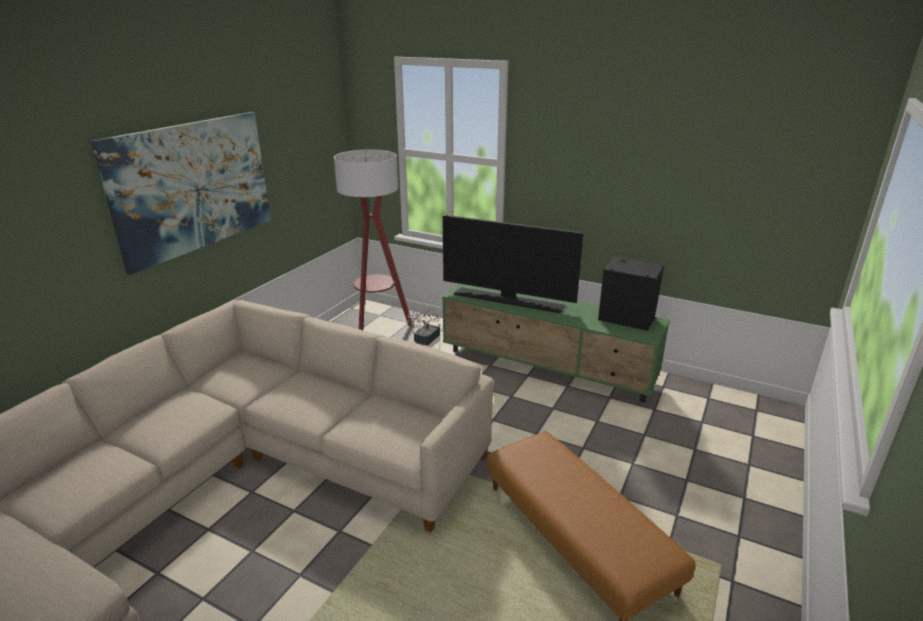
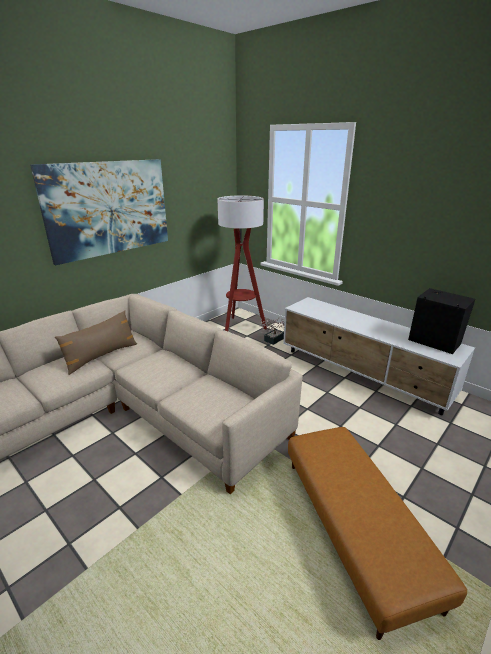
camera: 15 degrees right, 0 degrees up
(217, 392) = (101, 356): none -> brown pillow
(509, 300) = (336, 316): television -> none
(547, 369) = (362, 375): green tv stand -> white tv stand

